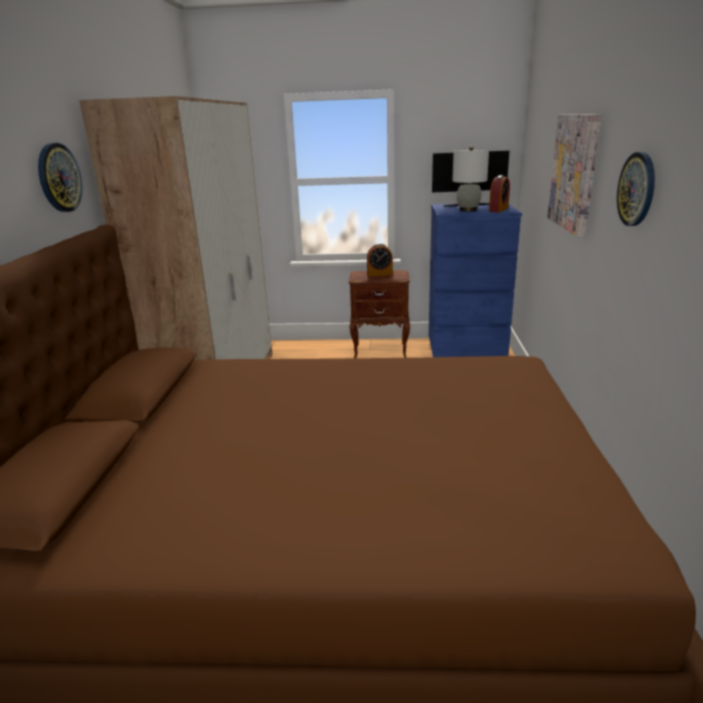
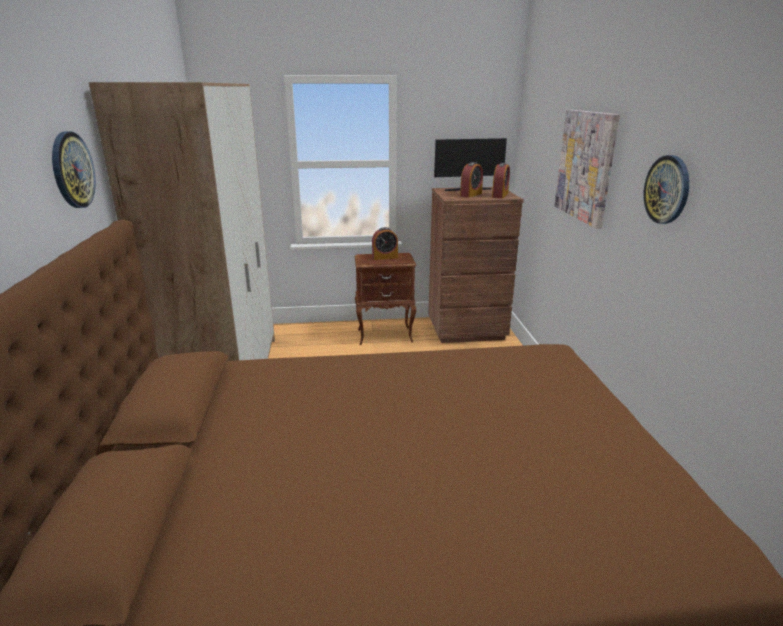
camera: 10 degrees left, 0 degrees up
(466, 350) = (467, 329): blue dresser -> brown dresser
(468, 209) = (471, 195): white table lamp -> alarm clock

